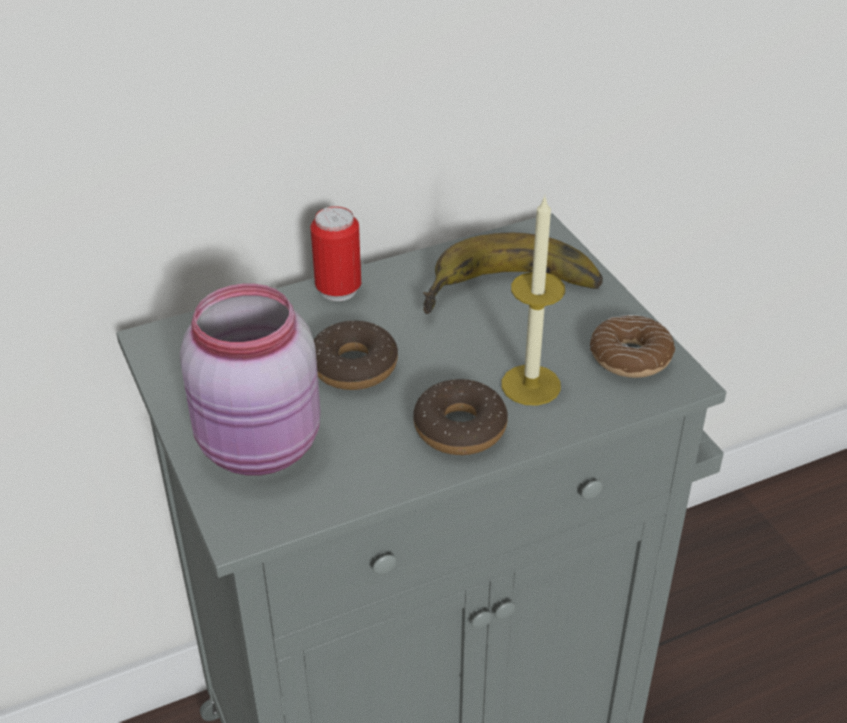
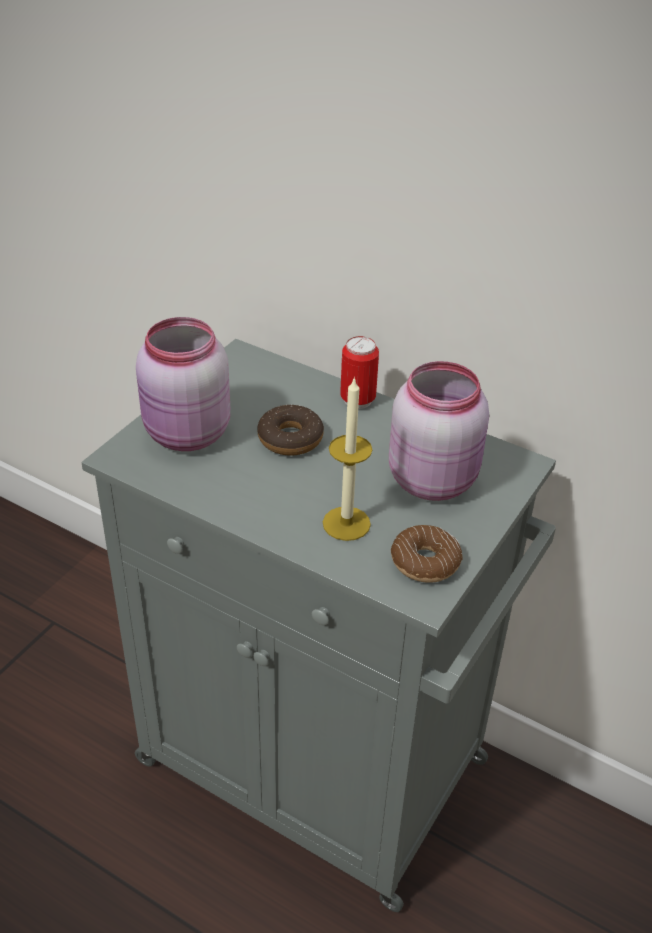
camera: 55 degrees right, 0 degrees up
(460, 428) = (274, 508): donut -> none
(513, 296) = (433, 478): banana -> pink jar

